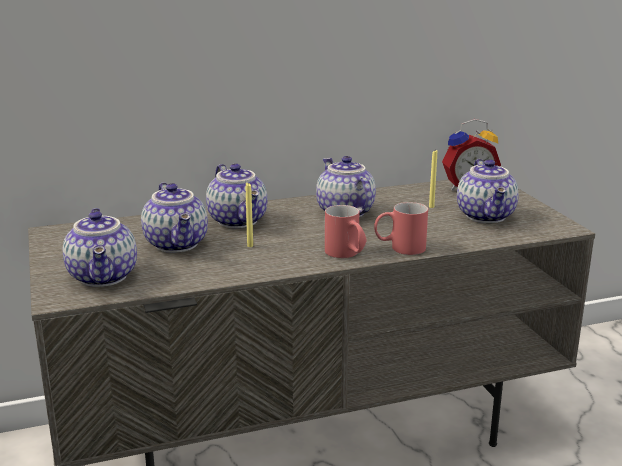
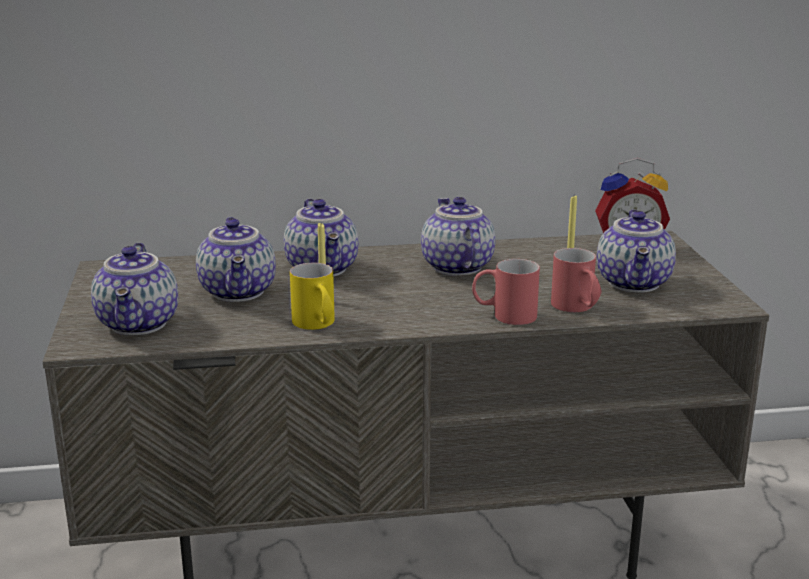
camera: 10 degrees right, 0 degrees up
(254, 267) = (317, 325): none -> yellow mug
(346, 254) = (435, 319): red mug -> red mug (577, 308)

